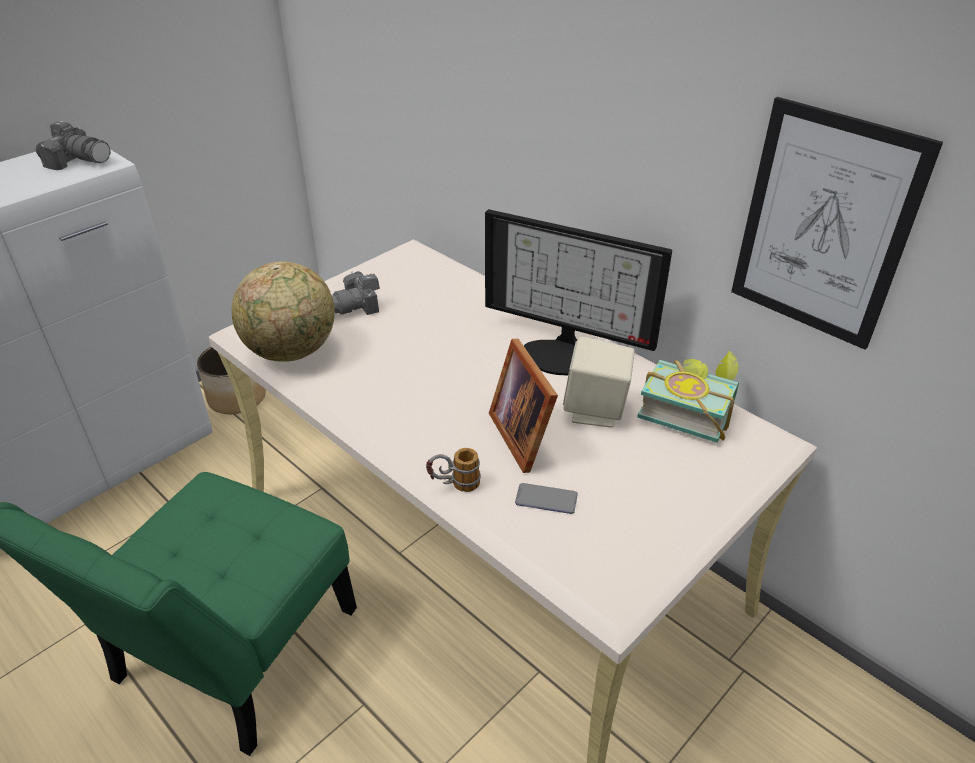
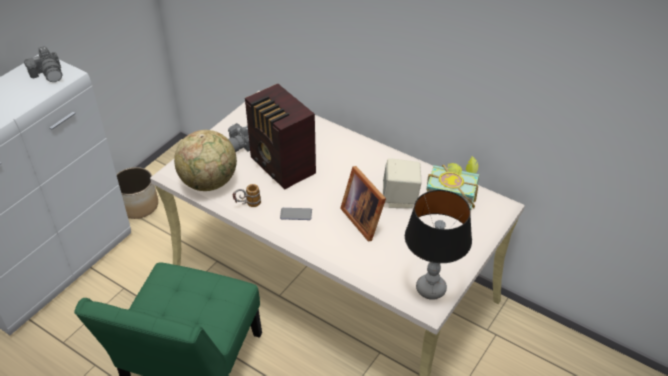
camera: 10 degrees left, 5 degrees up
(79, 160) = (48, 73): camera -> camera turned 45 degrees clockwise
(413, 342) = (282, 167): none -> radio
(454, 485) = (331, 254): mug -> mug (247, 204)
(546, 499) = (384, 255): phone -> phone (296, 214)
(561, 353) = (373, 164): monitor -> none
(621, 572) = (431, 288): none -> table lamp
(824, 226) = (517, 91): picture -> none

